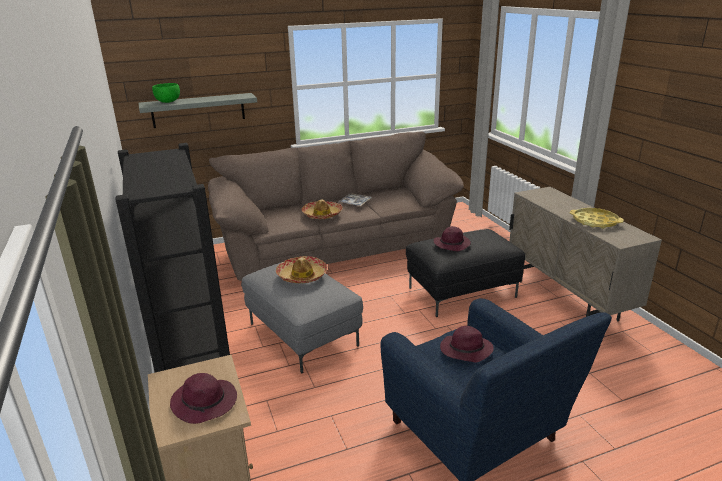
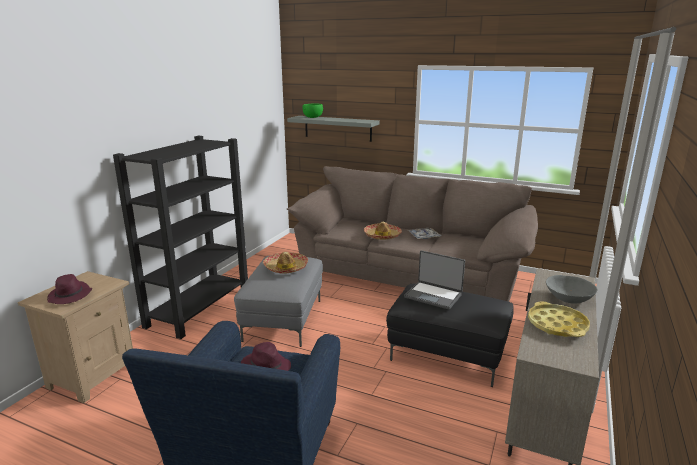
camera: 45 degrees right, 5 degrees down
(452, 244) = (433, 295): purple hat -> laptop
(567, 204) = (568, 298): none -> grey bowl

